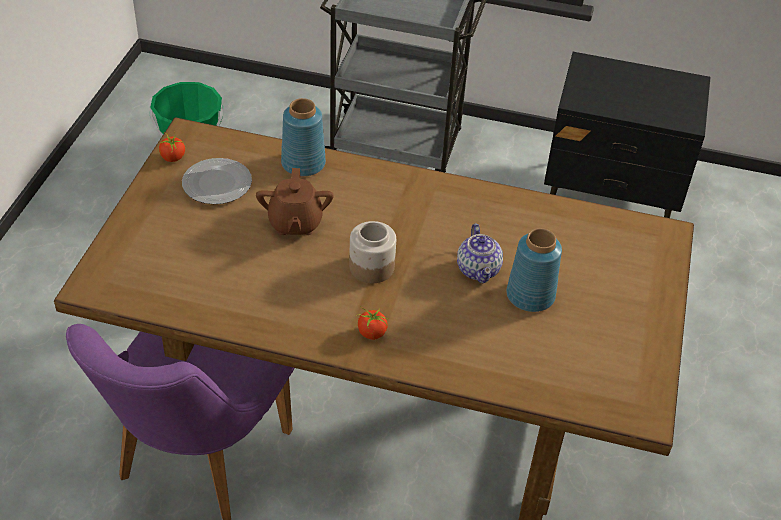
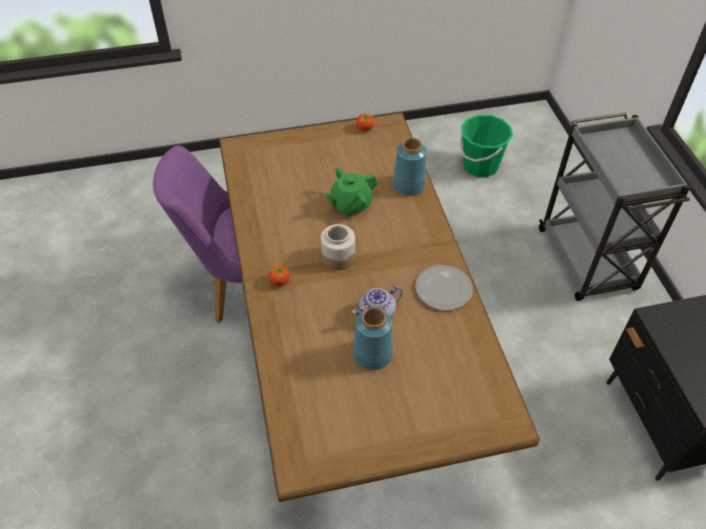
camera: 65 degrees right, 5 degrees up
(217, 184) = (357, 156): plate -> plate (442, 289)
(295, 223) = (350, 205): brown teapot -> green teapot

